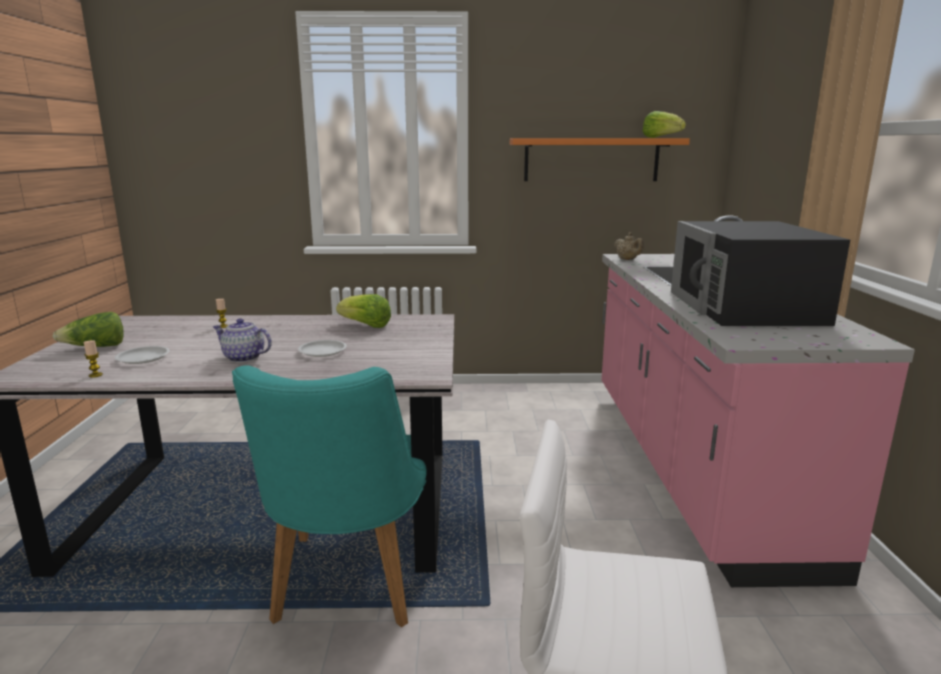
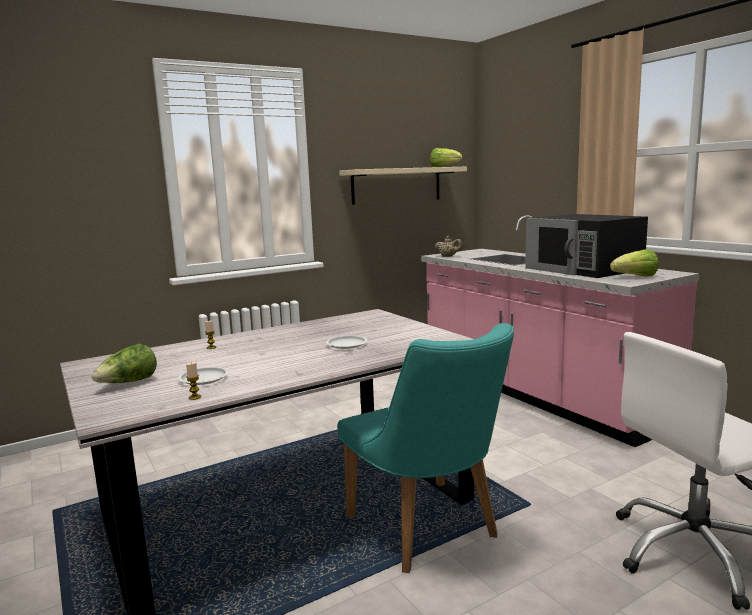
camera: 30 degrees left, 5 degrees down
(243, 358) = (294, 360): teapot -> none
(366, 326) = (334, 325): lettuce -> lettuce (636, 277)
(591, 159) = (396, 185): orange shelf -> beige shelf

